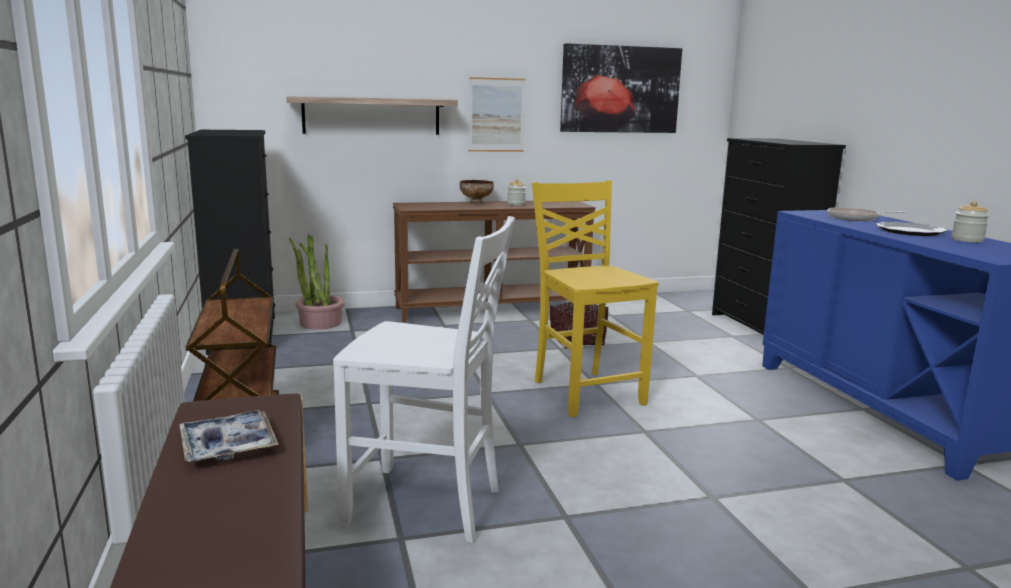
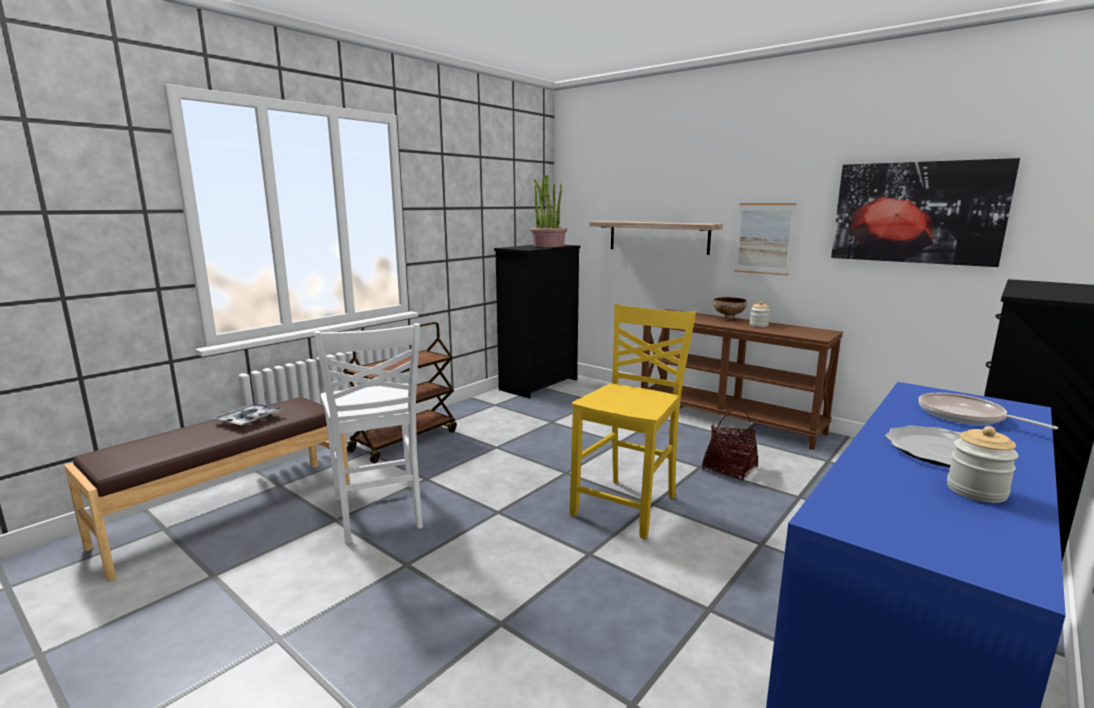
camera: 55 degrees right, 0 degrees up
(320, 323) = (591, 391): potted plant -> potted plant (548, 246)

